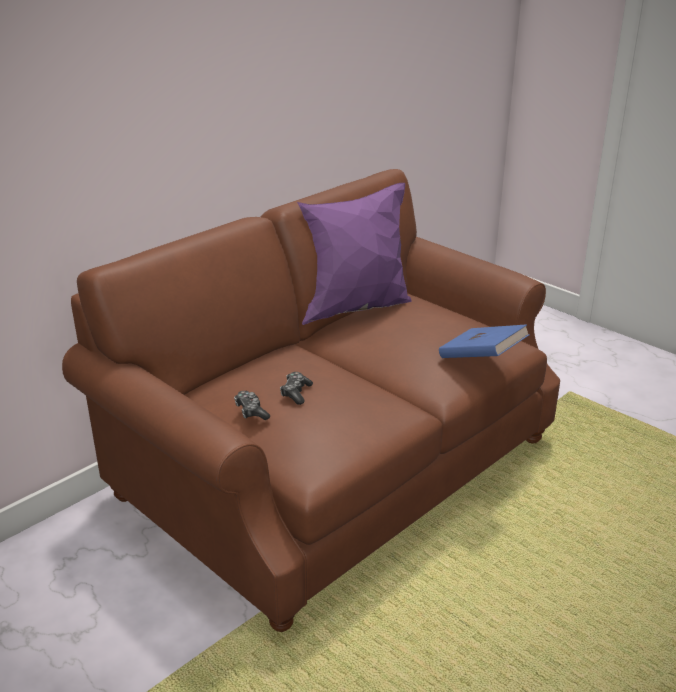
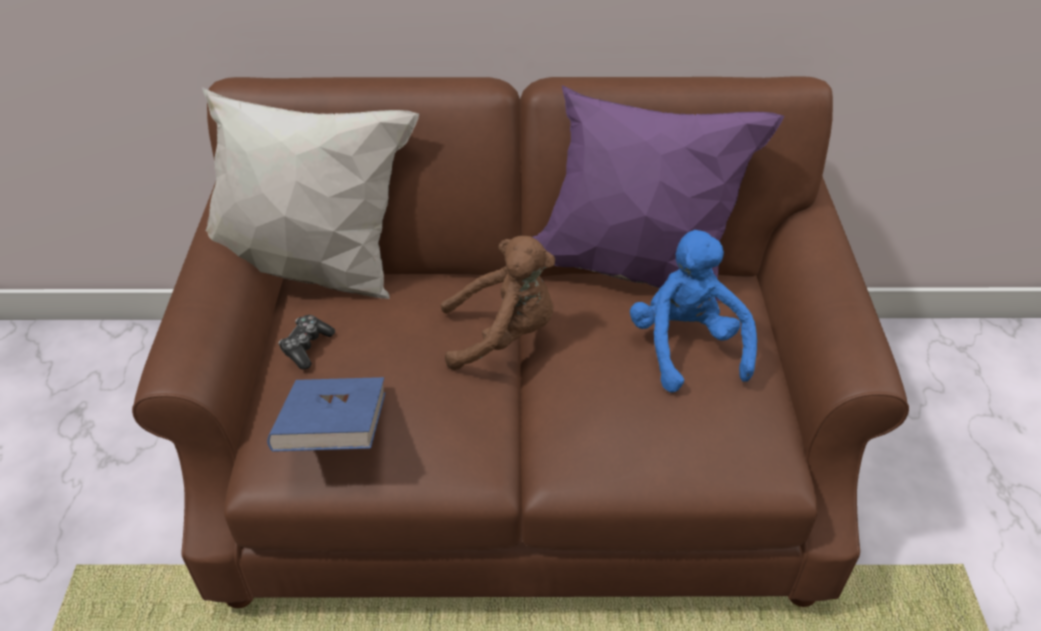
camera: 45 degrees right, 15 degrees up
(188, 388) = (311, 271): none -> white pillow
(296, 393) = (378, 354): game controller -> none
(340, 358) = (503, 335): none -> brown plush toy
(428, 320) = (686, 346): none -> blue plush toy
(481, 358) = (662, 458): blue book -> blue book (334, 433)

